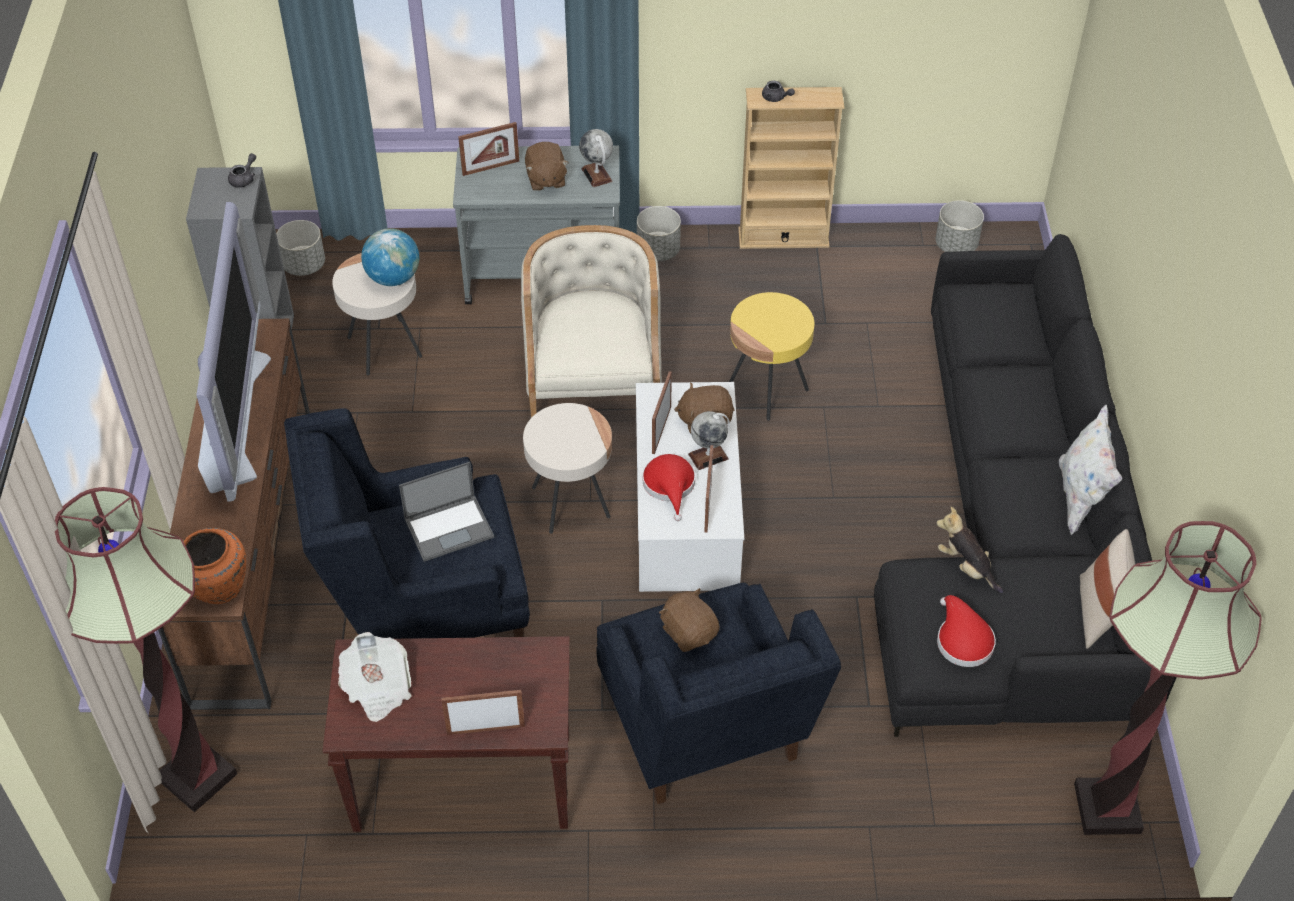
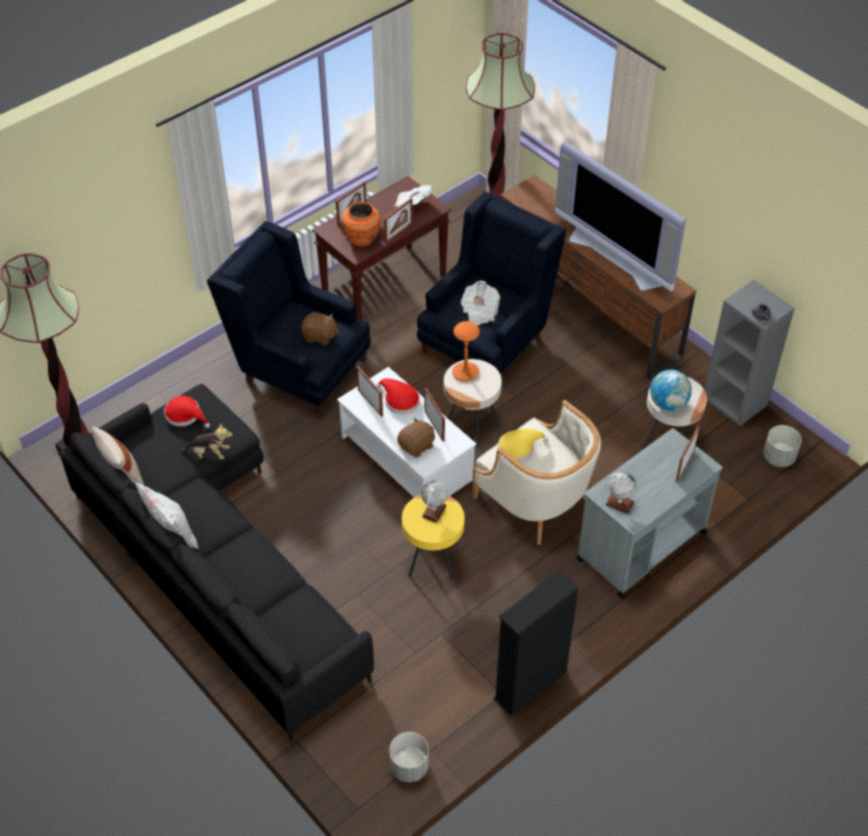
camera: 140 degrees right, 0 degrees up
(217, 588) = (524, 196): orange vase -> orange vase (362, 238)
(450, 527) = (479, 312): laptop -> newspaper
(454, 648) = (398, 233): none -> picture frame
(546, 179) = (644, 479): brown plush toy -> none
(565, 449) = (465, 373): none -> orange table lamp
(596, 349) = (518, 448): none -> yellow hat
(658, 251) = (597, 615): grey planter -> none
(708, 456) = (395, 428): globe -> globe (434, 511)
(776, 98) = (549, 590): grey teapot -> none
(783, 237) = (530, 685): beige bookcase -> black bookcase

